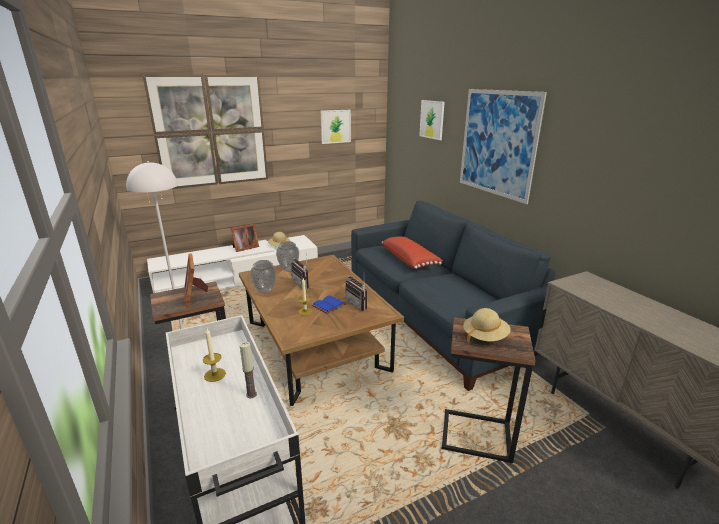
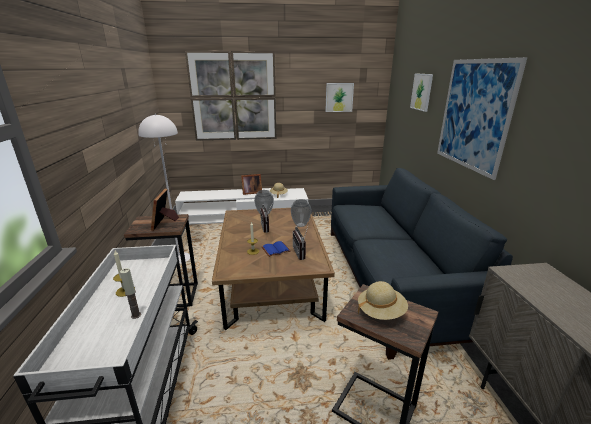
camera: 20 degrees right, 0 degrees up
(265, 291) = (234, 229): vase -> vase (301, 225)
(410, 260) = (375, 221): red pillow -> none

